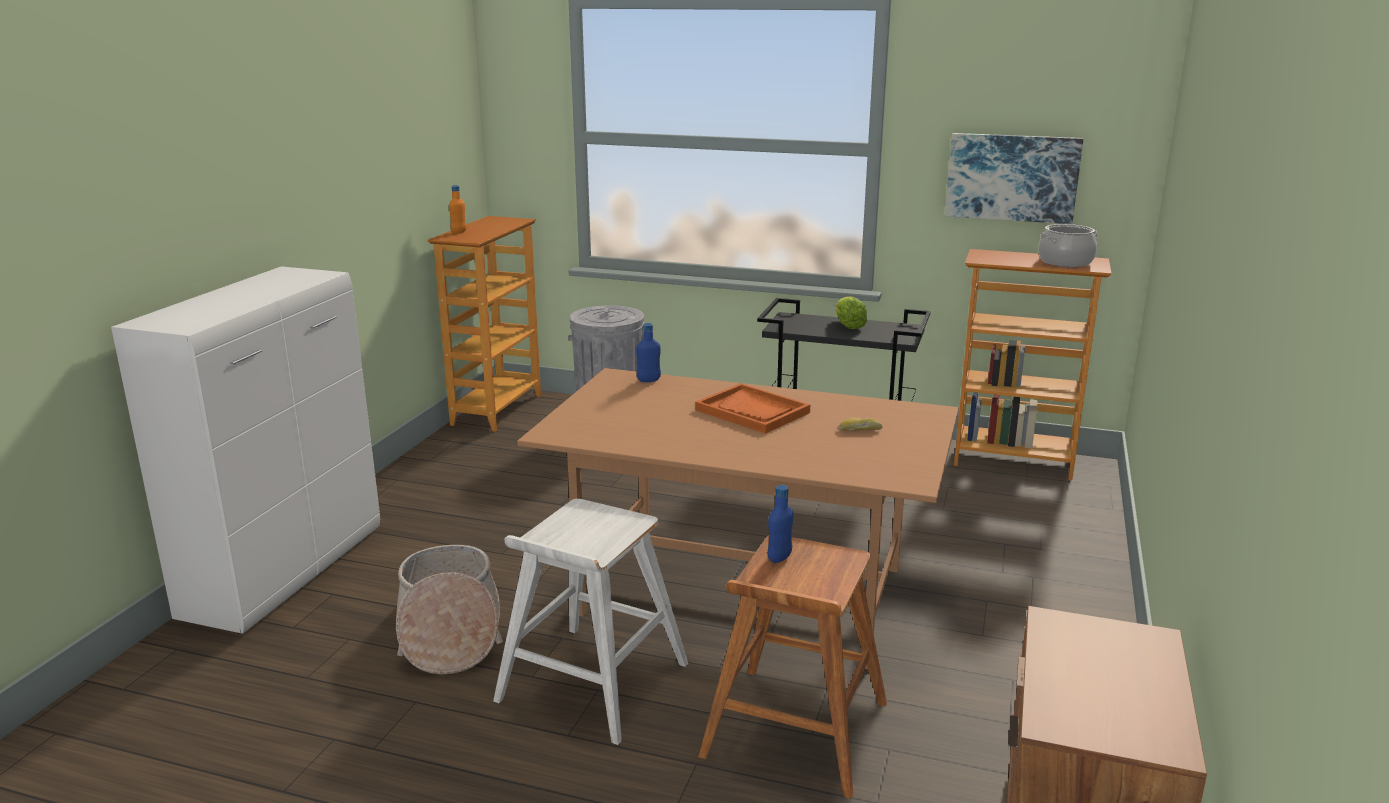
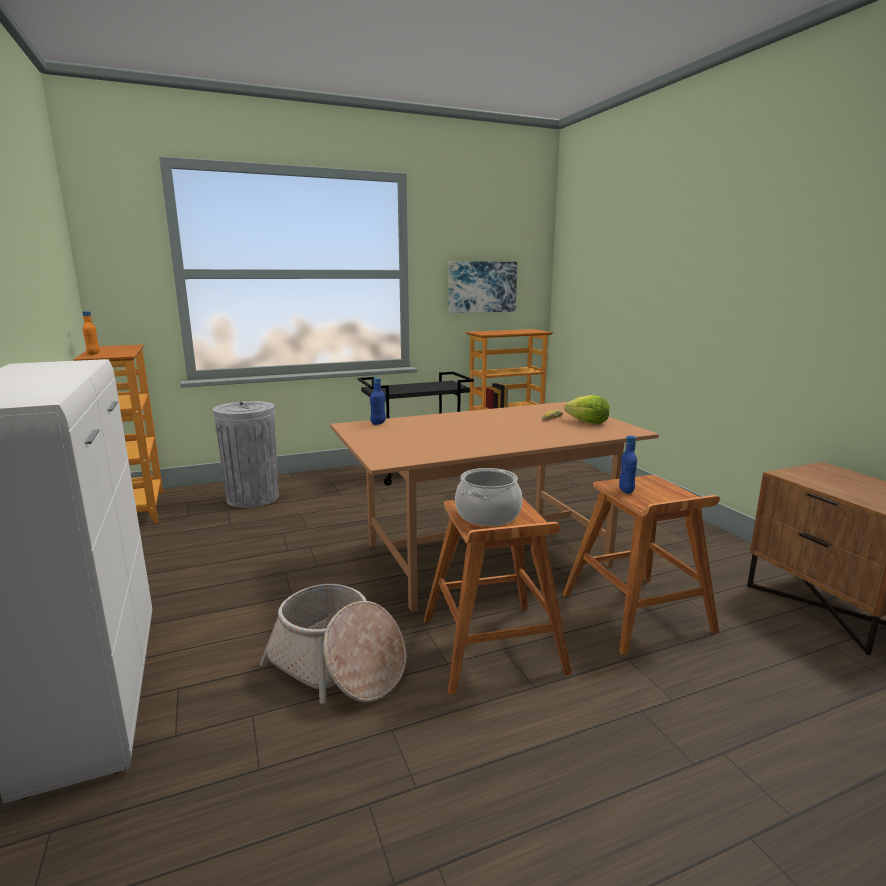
camera: 40 degrees left, 5 degrees down
(591, 683) = (492, 646): white stool -> brown stool
(752, 411) = (478, 423): orange tray -> none
(848, 325) = (416, 386): lettuce -> lettuce (587, 422)
(1065, 262) = (522, 331): cooking pot -> cooking pot (487, 515)

